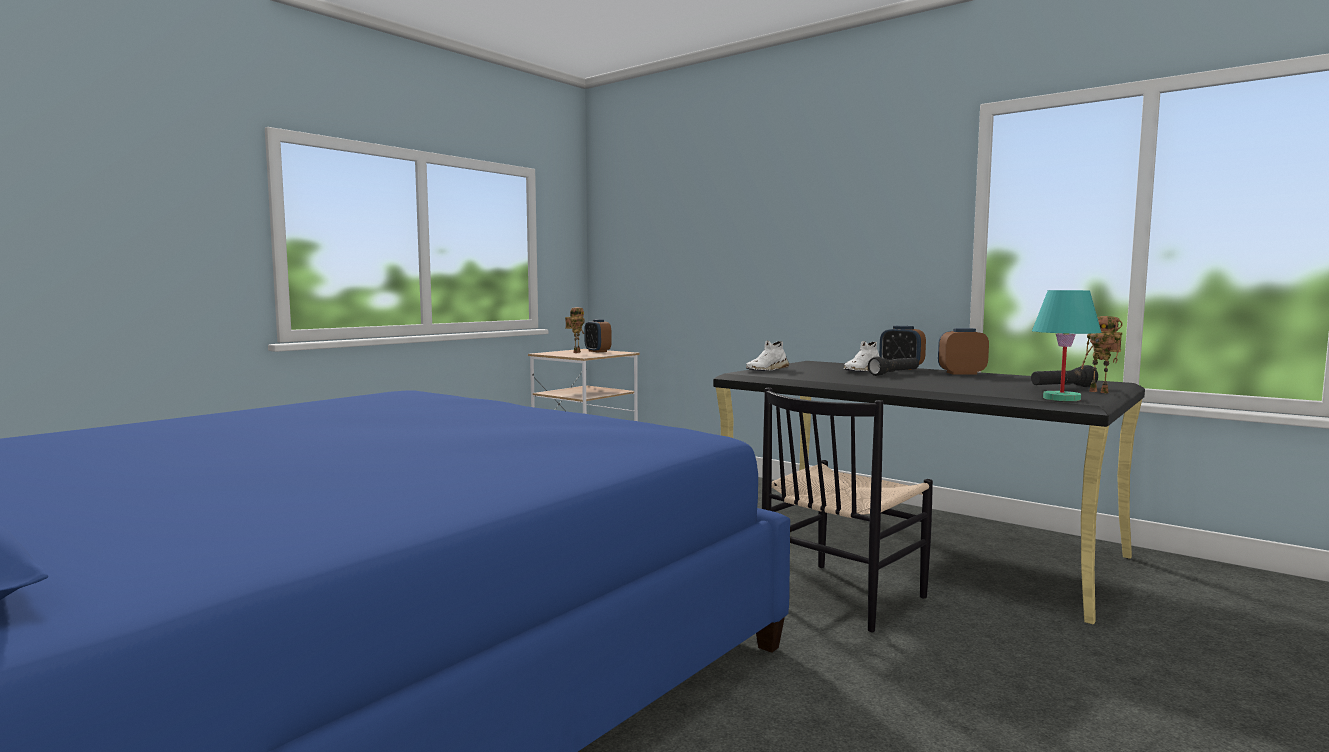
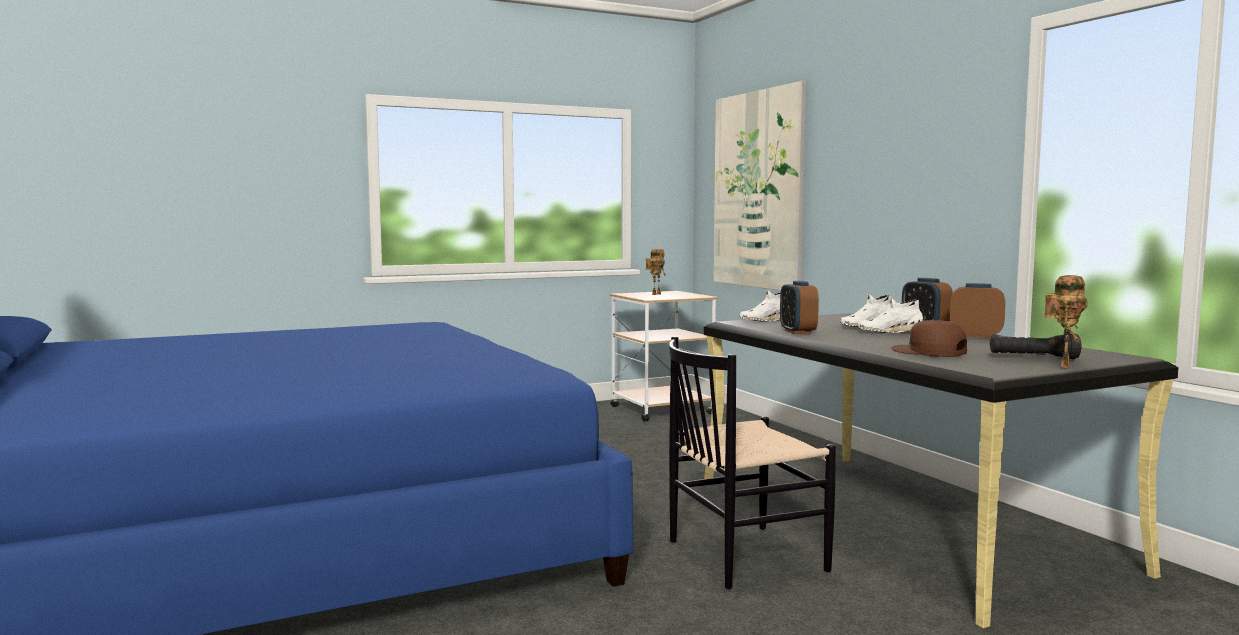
camera: 25 degrees right, 0 degrees up
(597, 351) = (679, 294): alarm clock -> alarm clock (797, 332)
(672, 250) = (758, 190): none -> picture
(894, 374) = (891, 332): black flashlight -> white shoe
(978, 388) = (928, 351): none -> brown cap
(1062, 398) = (979, 368): turquoise table lamp -> none
(1101, 392) = (1062, 365): toy robot -> toy robot turned 135 degrees counterclockwise

